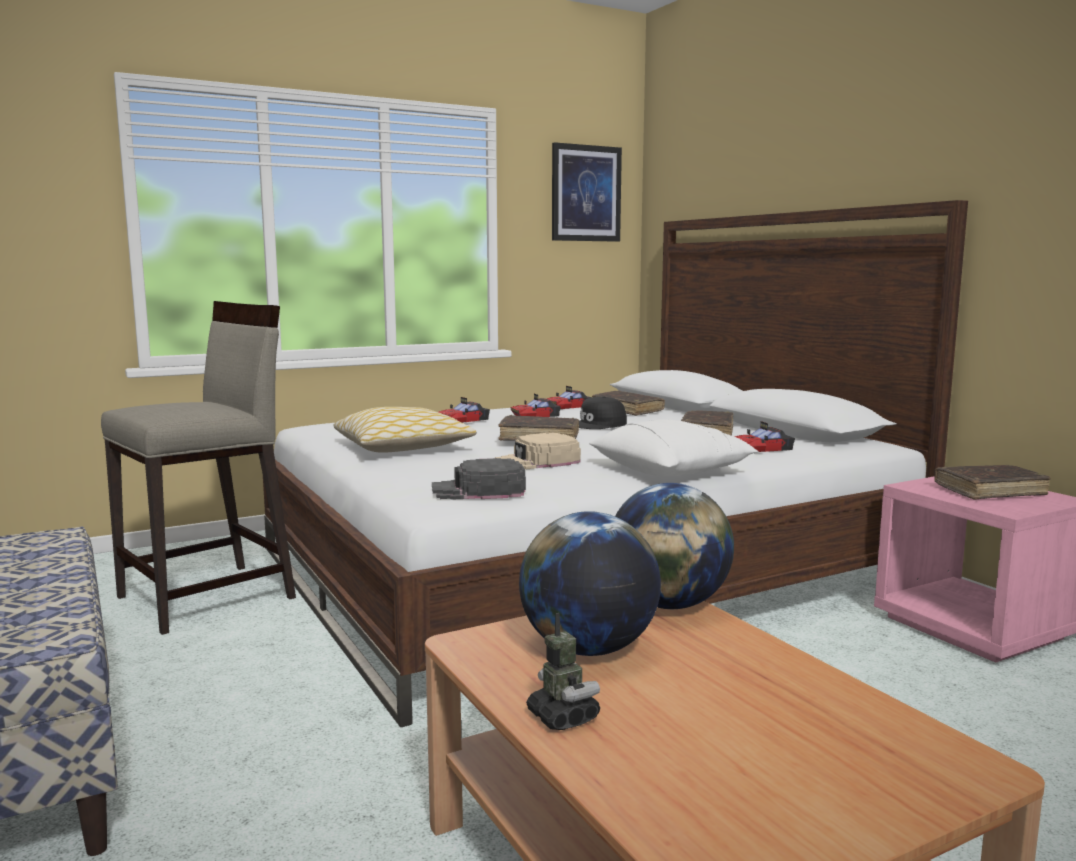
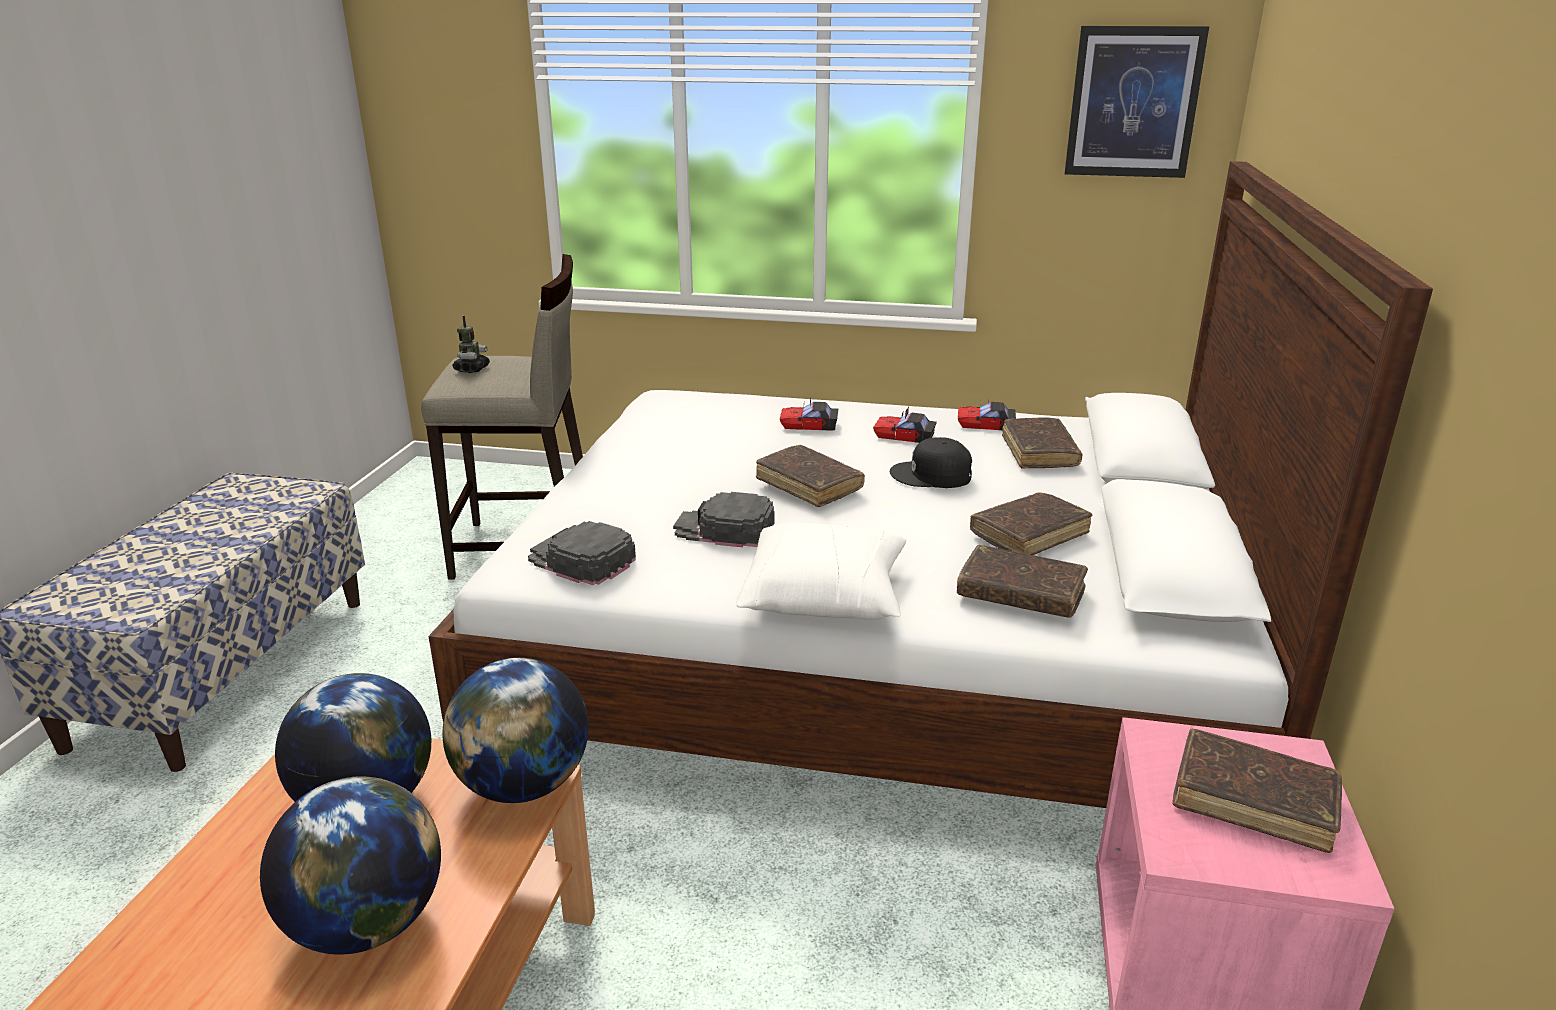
camera: 40 degrees right, 15 degrees up
(403, 448) = (664, 460): pillow -> none
(537, 461) = (724, 529): beige cap -> black cap
(563, 717) = (217, 866): toy robot -> toy robot (472, 369)
(745, 688) = (367, 924): none -> globe
(762, 448) = (1020, 594): toy car -> brown book

